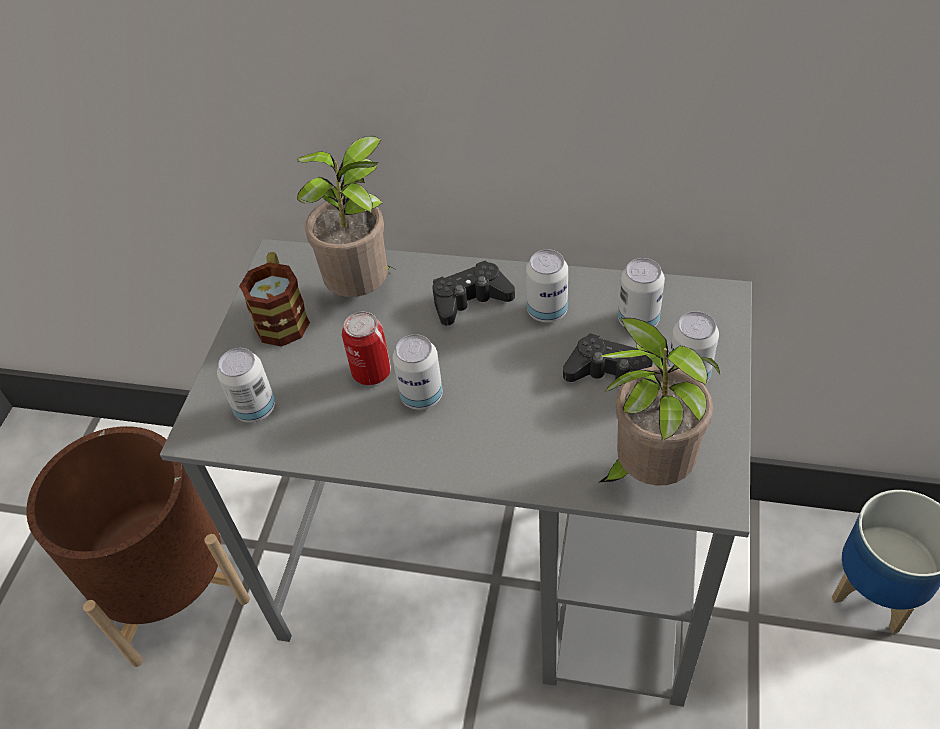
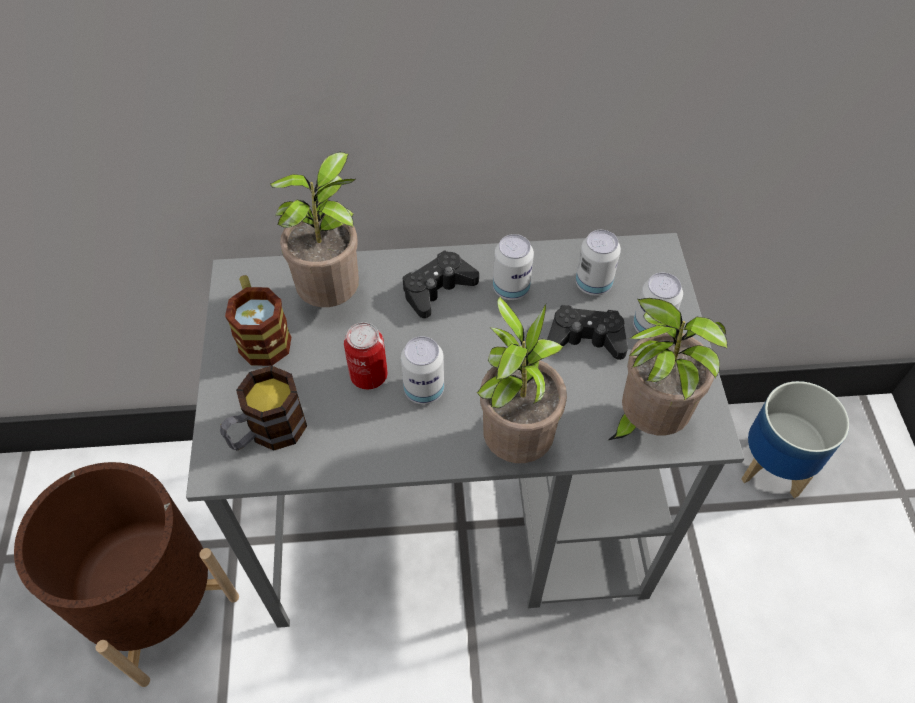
camera: 20 degrees left, 5 degrees up
(255, 408) = (267, 432): can -> mug
(497, 465) = (514, 442): none -> potted plant

